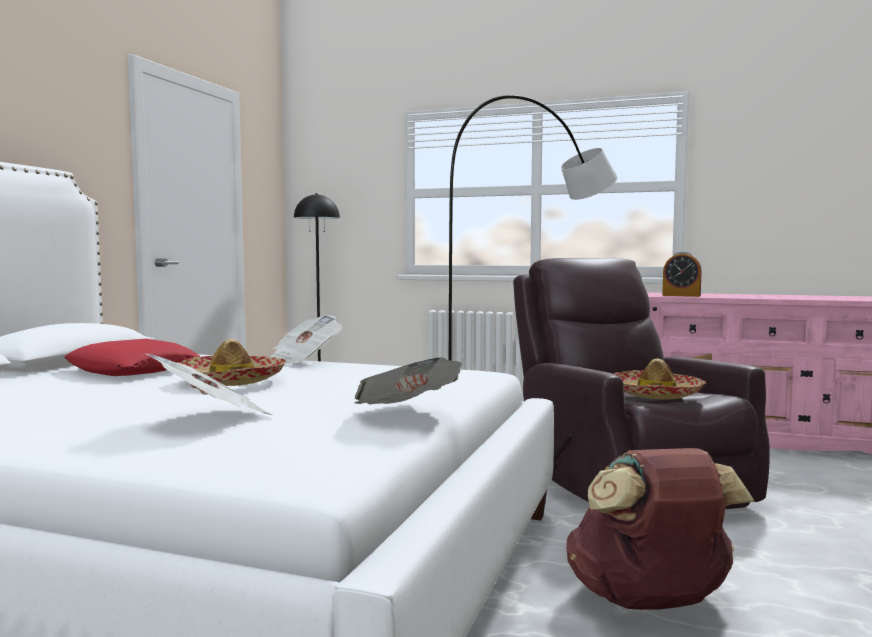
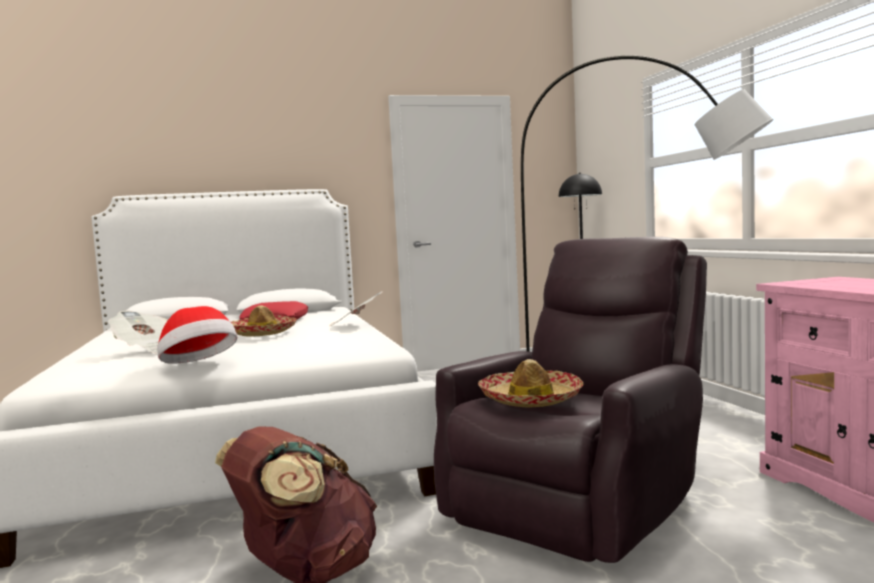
camera: 55 degrees right, 0 degrees up
(407, 414) = (198, 366): newspaper -> hat
(681, 295) = (817, 284): alarm clock -> none

